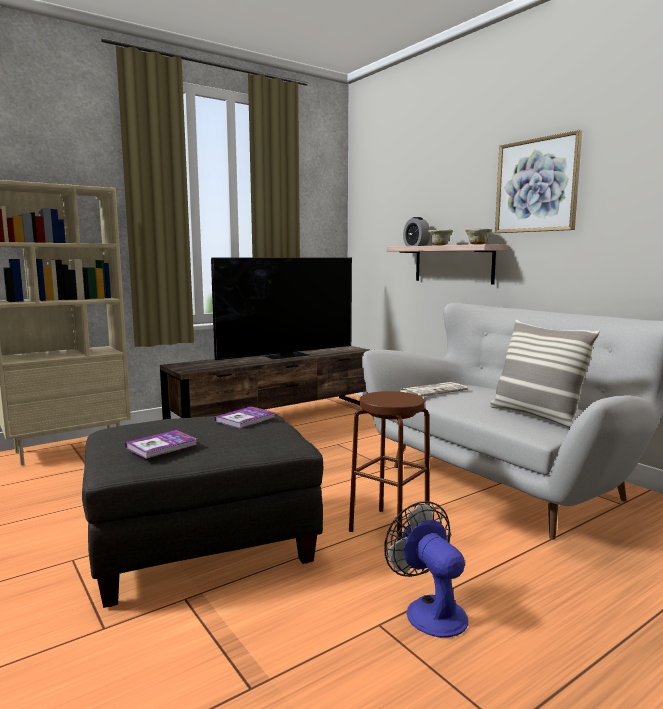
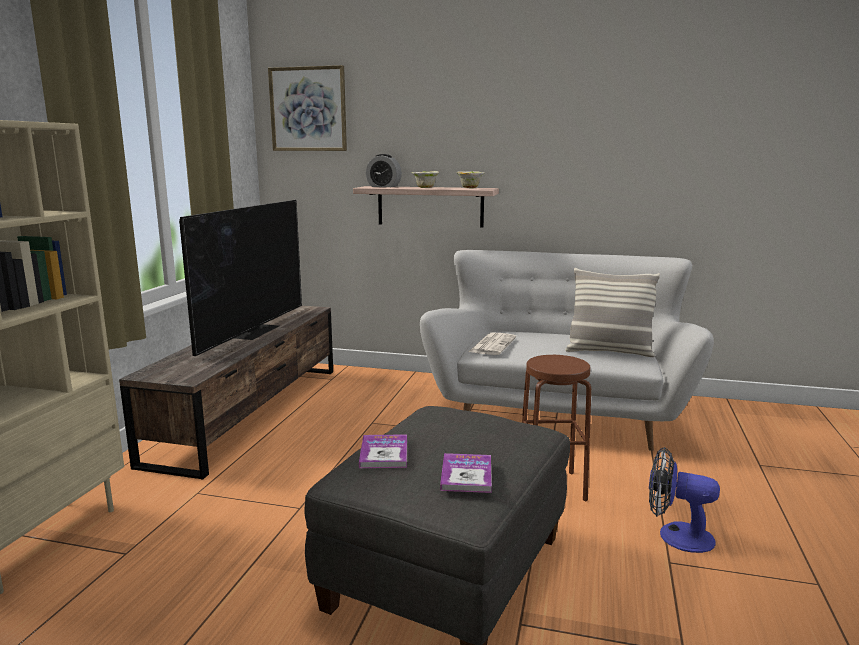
camera: 40 degrees left, 5 degrees up
(245, 419) = (457, 420): book -> book (384, 453)
(536, 185) = (528, 132): picture -> picture (308, 109)

